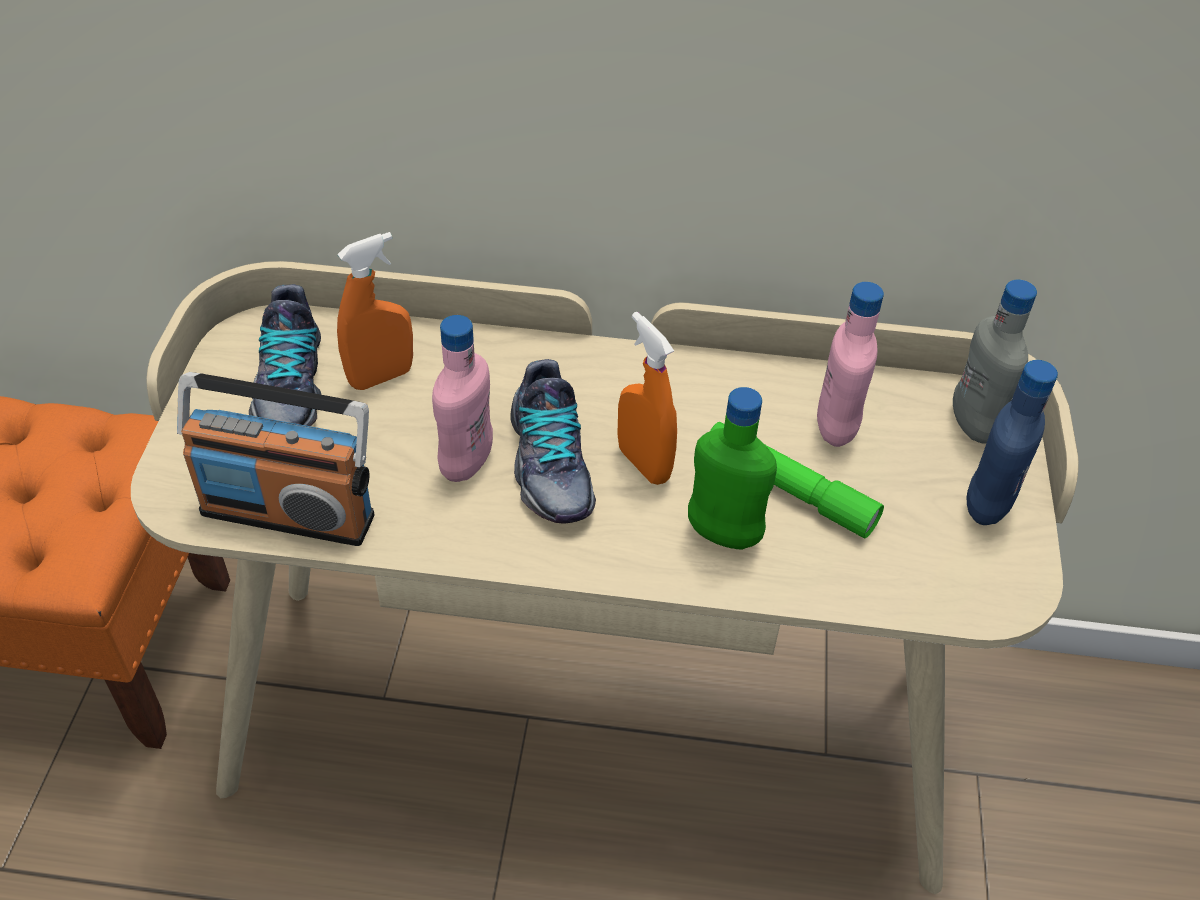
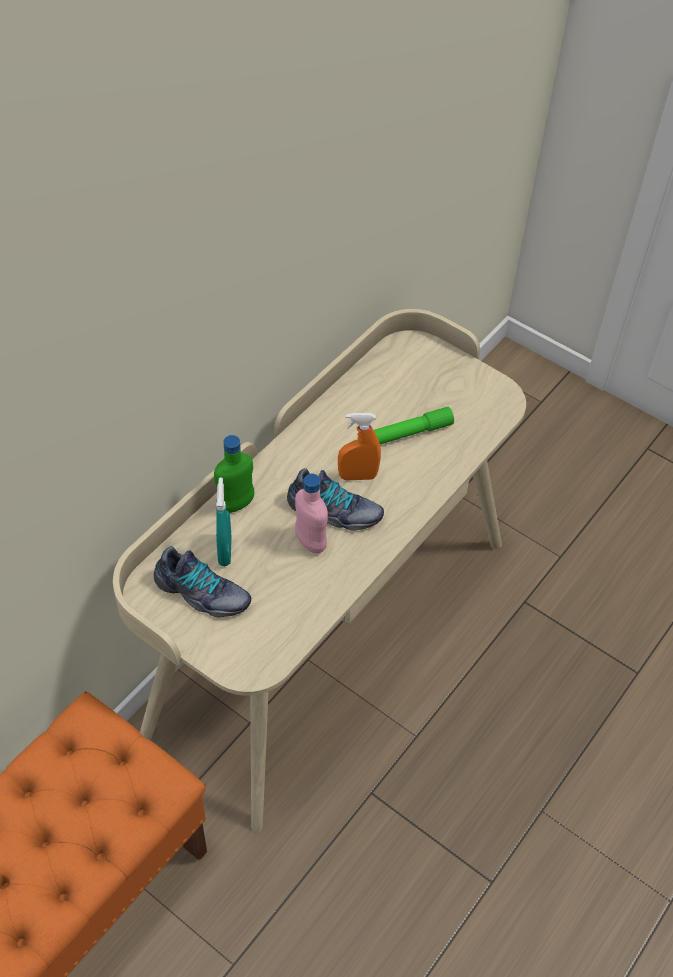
camera: 60 degrees left, 5 degrees up
(289, 512) = (294, 625): radio -> none
(381, 377) = (225, 551): orange spray bottle -> turquoise spray bottle
(723, 534) = (417, 469): green bottle -> green bottle (236, 504)
(836, 427) = (383, 398): pink bottle -> none
(973, 424) = (414, 352): grey bottle -> none
(987, 505) = (459, 376): blue bottle -> none

